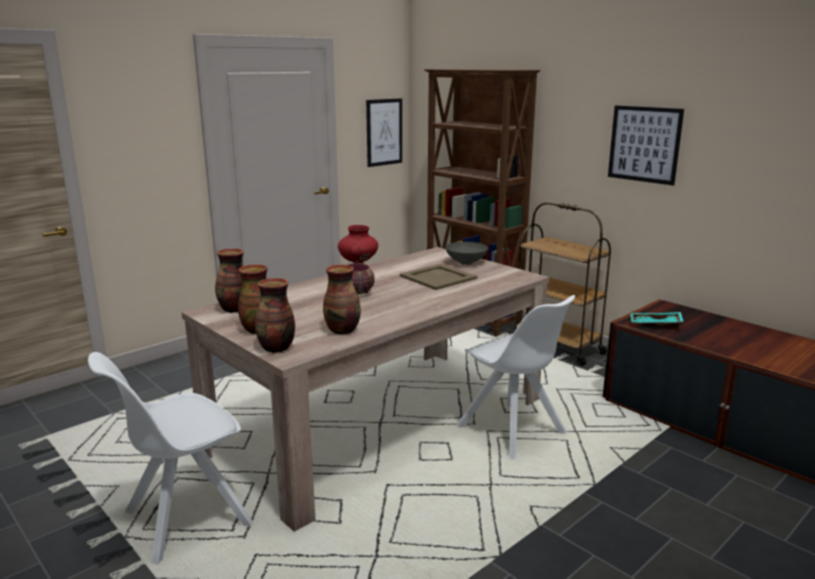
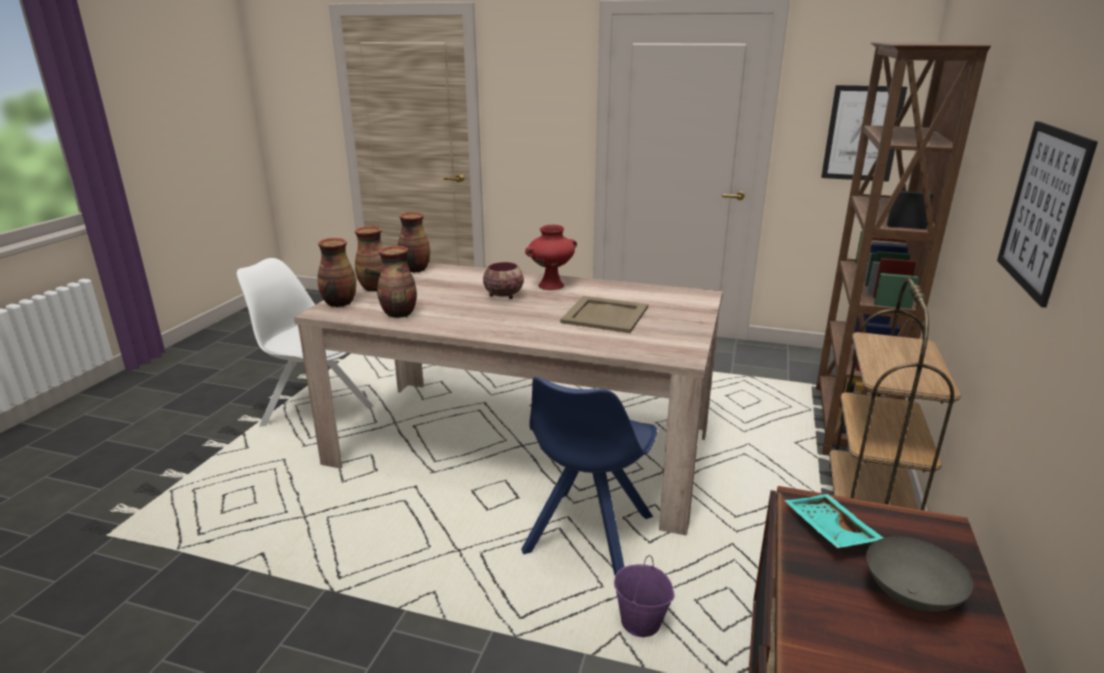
camera: 60 degrees right, 5 degrees up
(466, 262) = (684, 316): grey bowl -> grey bowl (911, 596)
(512, 430) = (587, 535): white chair -> blue chair
(605, 438) = (641, 622): none -> purple bucket

